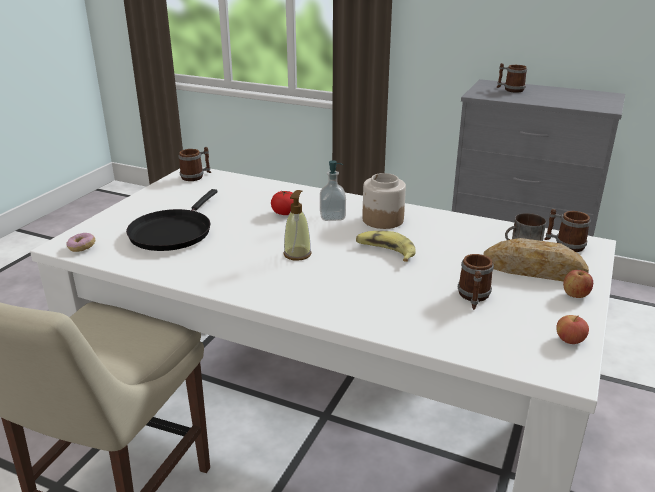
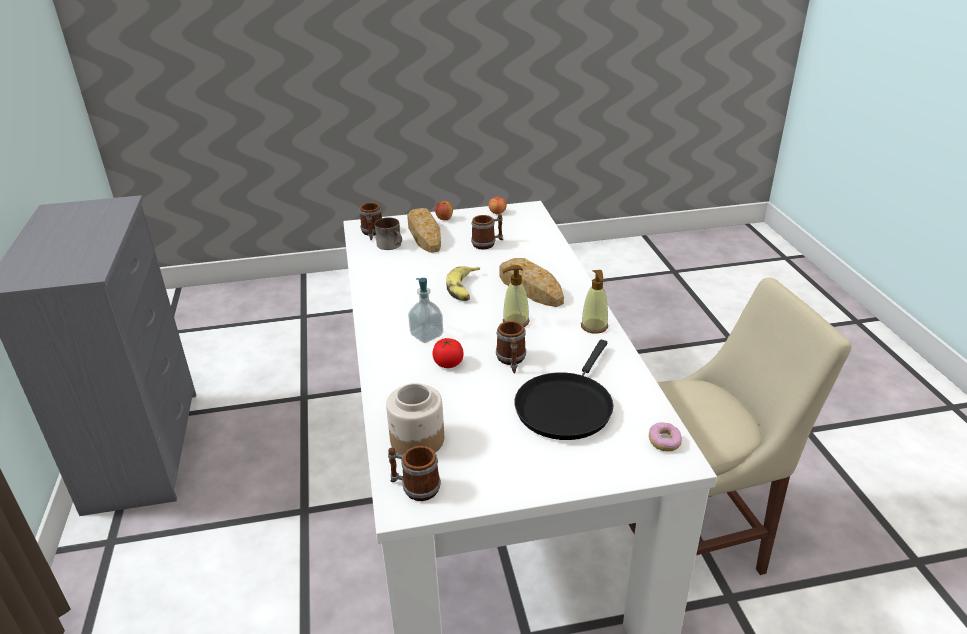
camera: 125 degrees left, 5 degrees up
(173, 232) = (565, 406): black frying pan -> black frying pan turned 135 degrees clockwise
(233, 285) = (594, 326): none -> soap dispenser
(342, 282) = (529, 288): none -> bread
(382, 220) = (405, 309): jar -> jar (417, 440)
(510, 89) = (46, 261): mug -> mug (511, 361)

